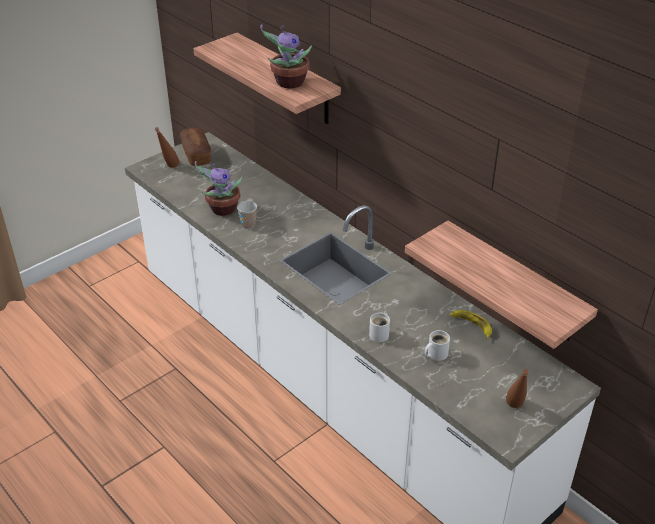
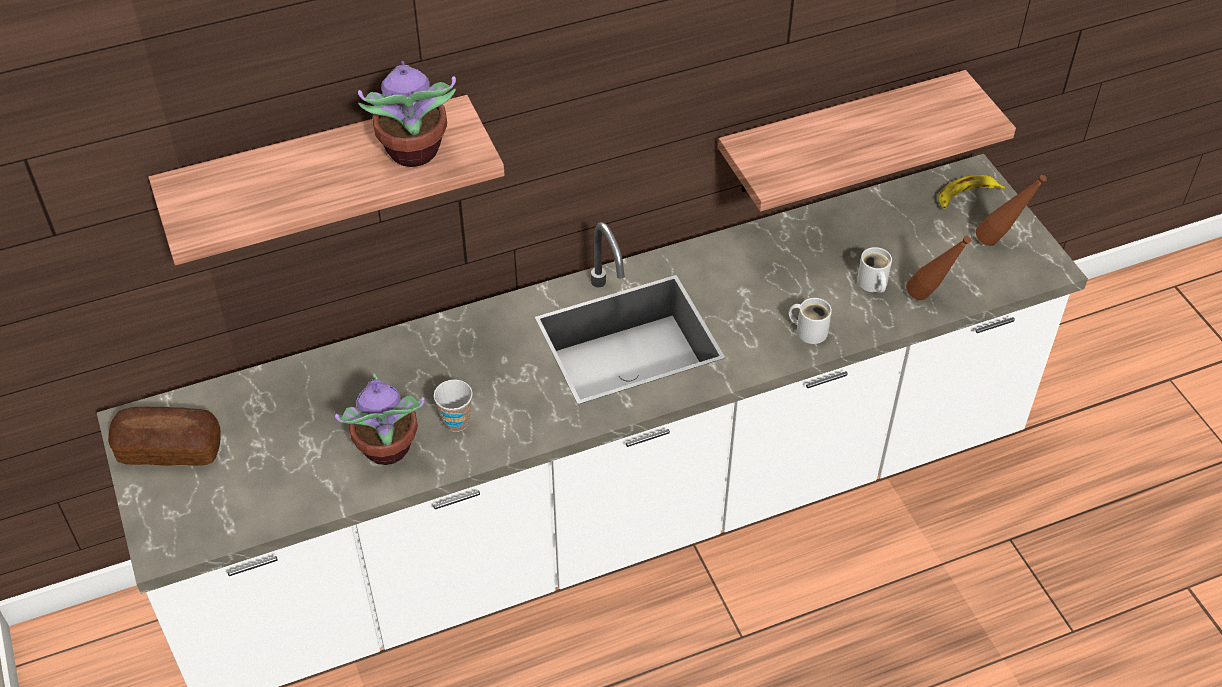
camera: 70 degrees left, 10 degrees up
(169, 168) = (192, 505): brown bottle -> brown bottle (929, 299)
(471, 325) = (827, 228): banana -> banana (966, 195)

